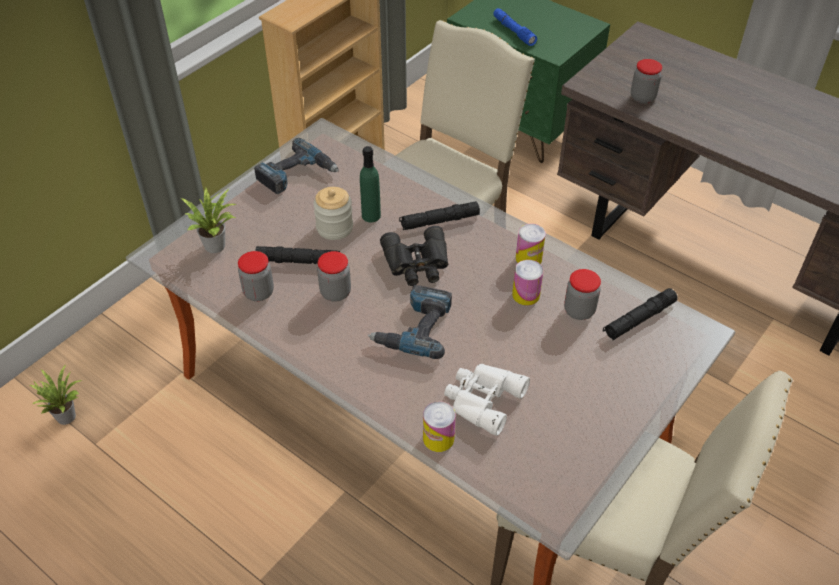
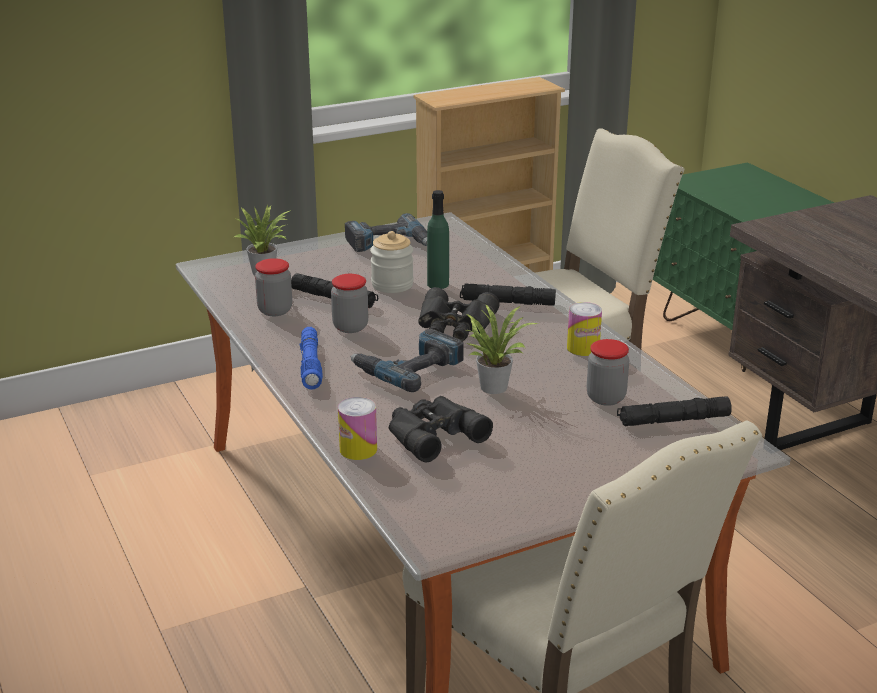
camera: 25 degrees right, 20 degrees down
(66, 415) = (81, 446): potted plant -> potted plant (494, 385)
(482, 399) = (432, 434): white binoculars -> black binoculars
(513, 31) = (729, 199): blue flashlight -> blue flashlight (311, 365)
(526, 295) = (554, 373): can -> none
(642, 97) = (822, 248): jar -> none

